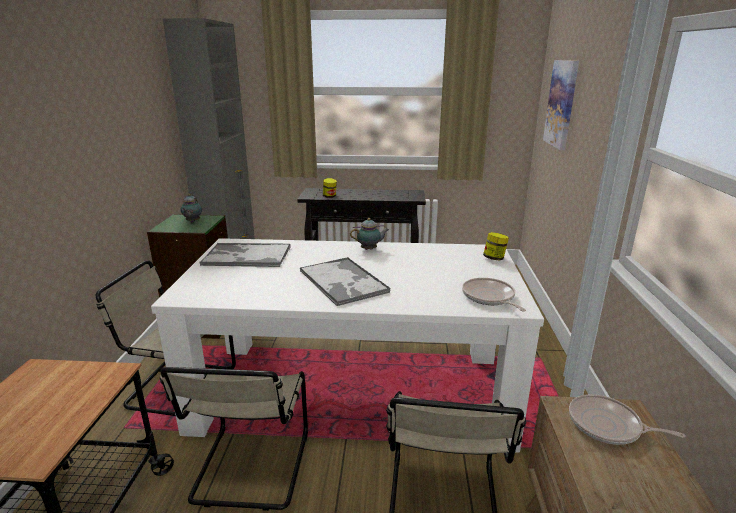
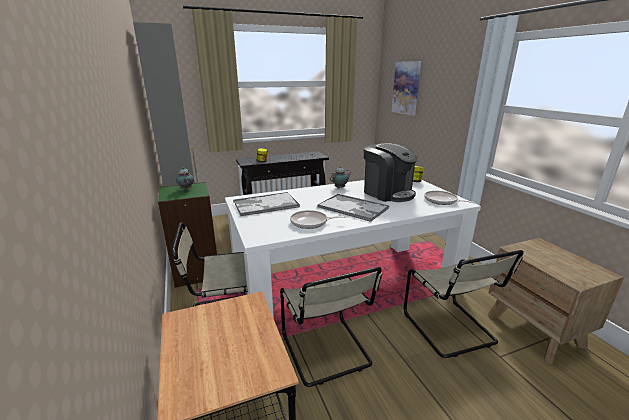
camera: 25 degrees left, 0 degrees up
(424, 269) = (388, 193): none -> coffee machine
(608, 426) = (541, 252): frying pan -> frying pan (311, 222)

